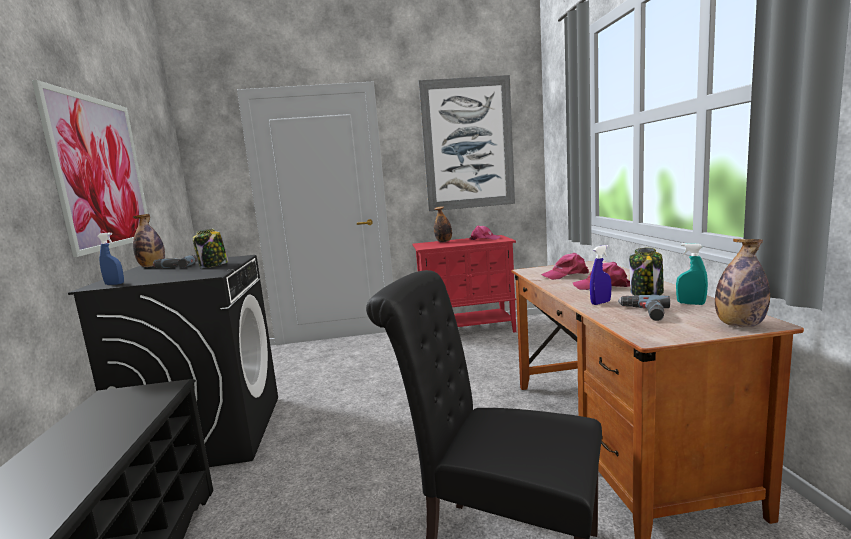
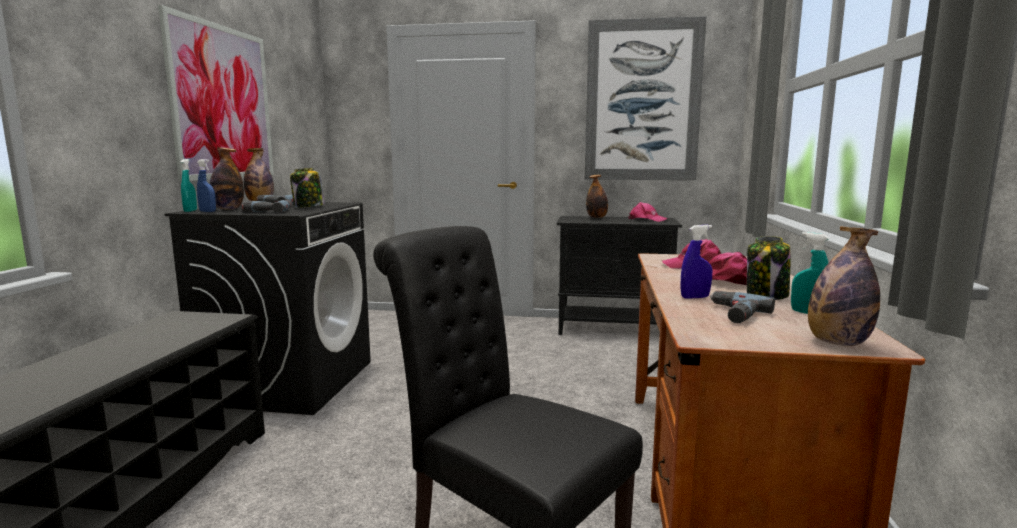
camera: 15 degrees right, 0 degrees up
(93, 286) = (190, 211): none -> turquoise spray bottle
(132, 278) = (228, 209): none -> bottle
(180, 275) = (268, 211): none -> power drill
(468, 330) = (614, 329): red cabinet -> black cabinet

